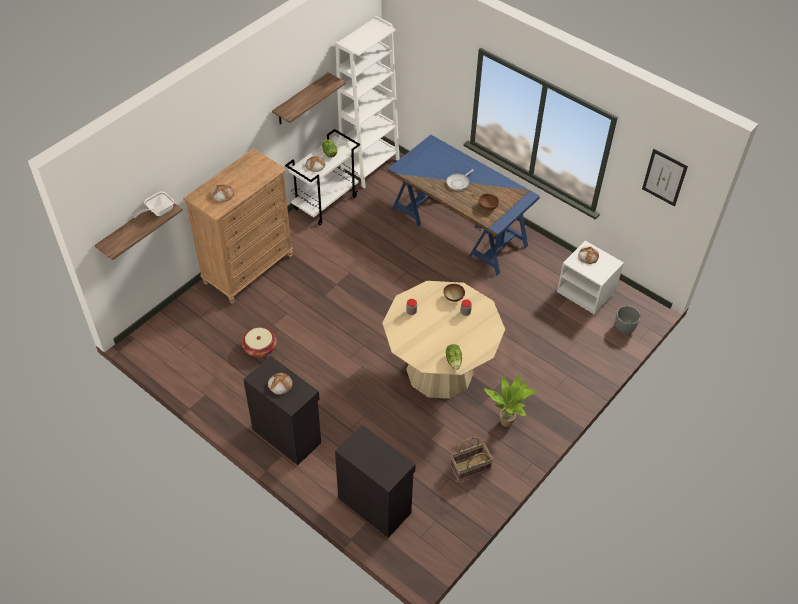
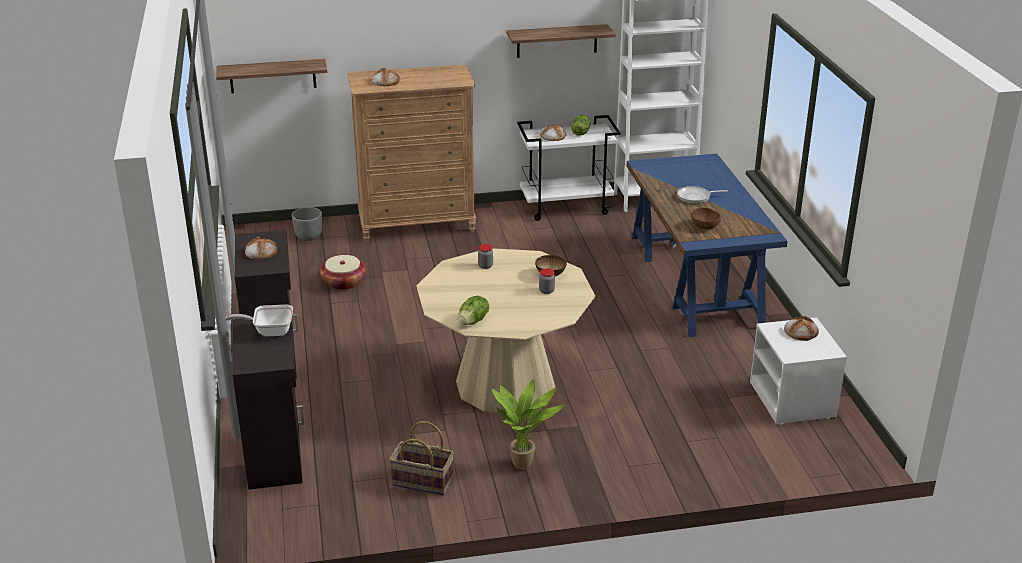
camera: 40 degrees right, 20 degrees down
(158, 212) = (303, 65): frying pan -> frying pan (269, 331)
(624, 327) = (806, 456): grey planter -> grey planter (309, 237)
(664, 177) = (909, 200): picture -> none

